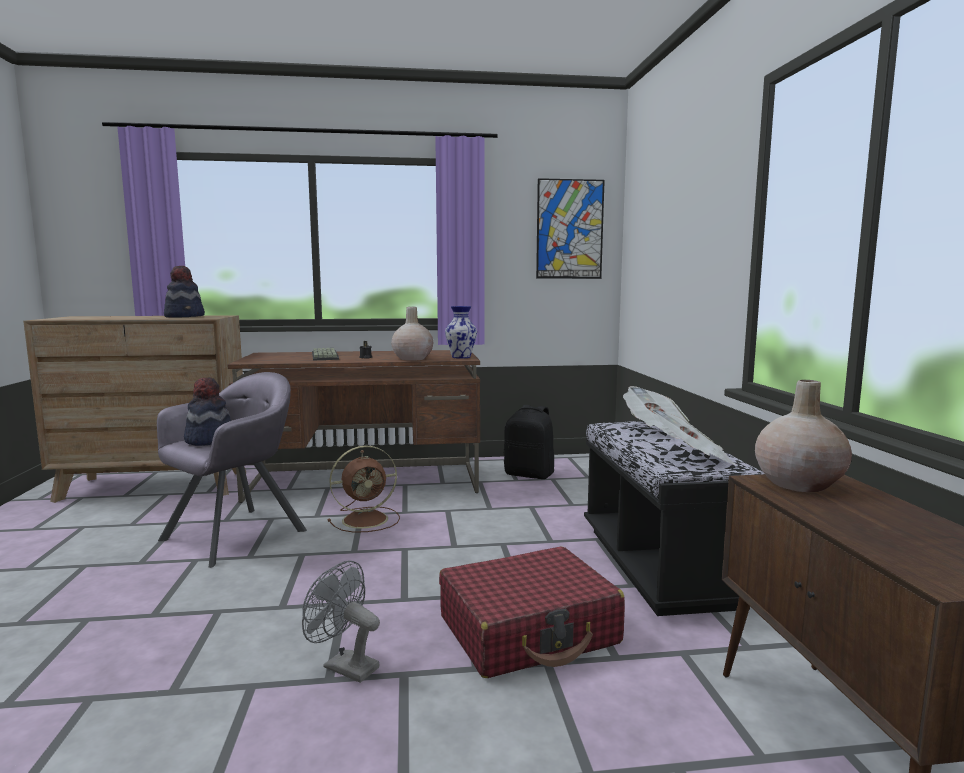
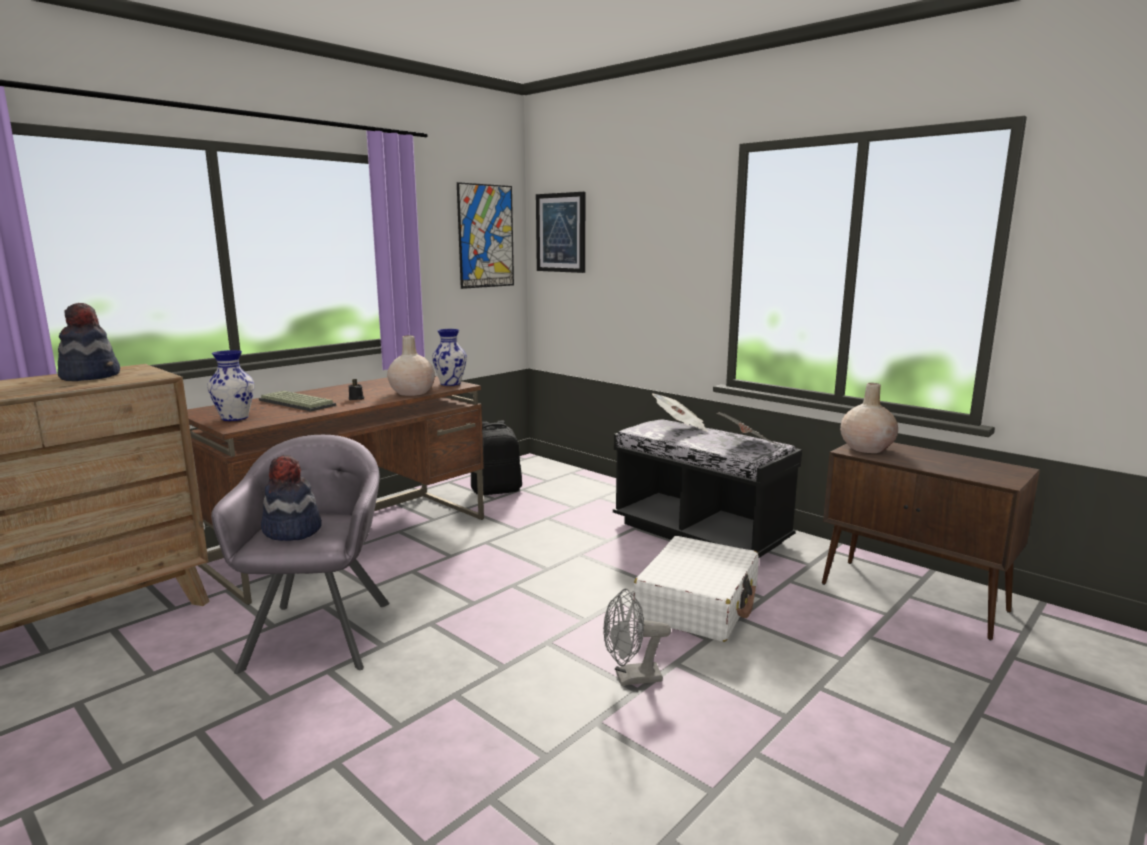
camera: 40 degrees left, 5 degrees up
(263, 358) = (234, 418): none -> vase
(367, 519) = (428, 573): brown fan -> none
(529, 630) = (698, 604): red suitcase -> white suitcase
(640, 221) = (561, 232): none -> picture

